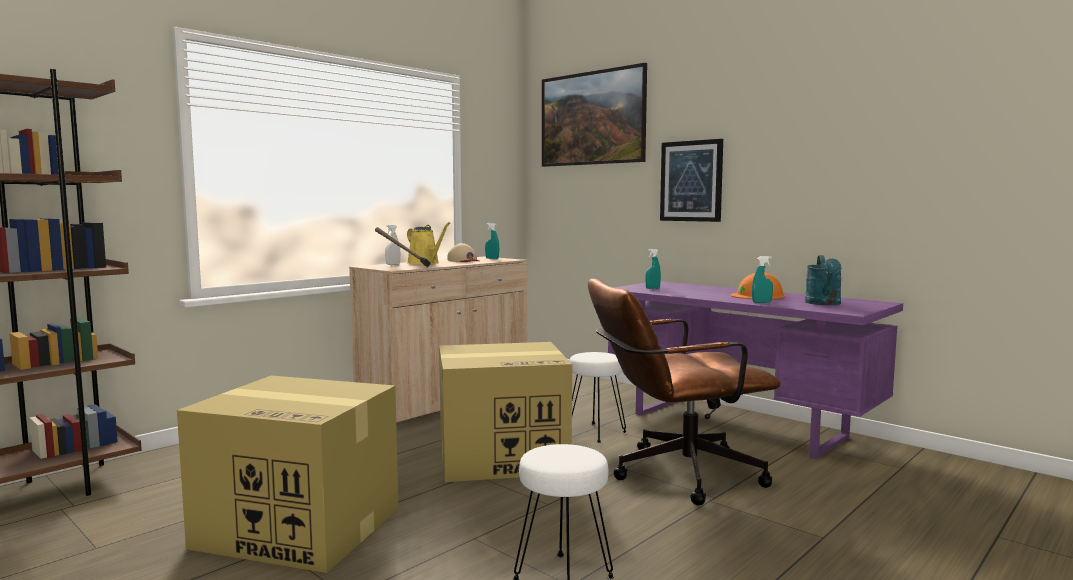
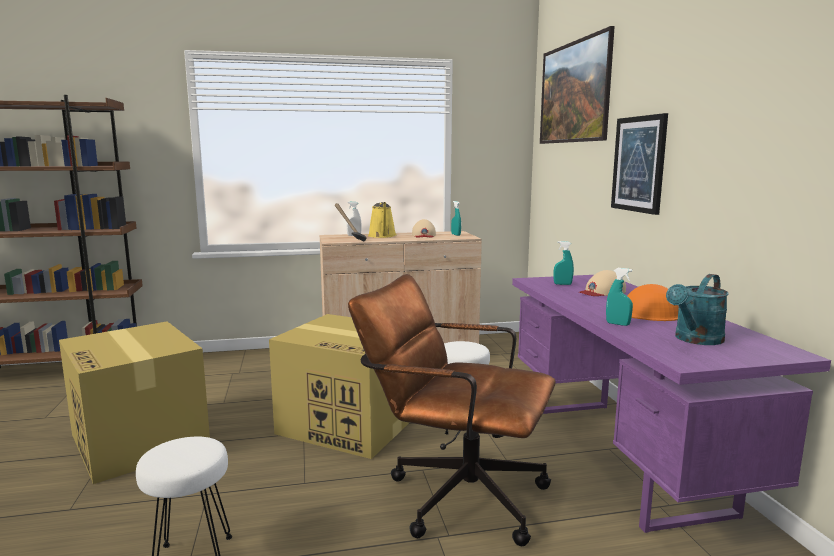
camera: 35 degrees right, 5 degrees up
(693, 289) = (602, 292): none -> beige cap

